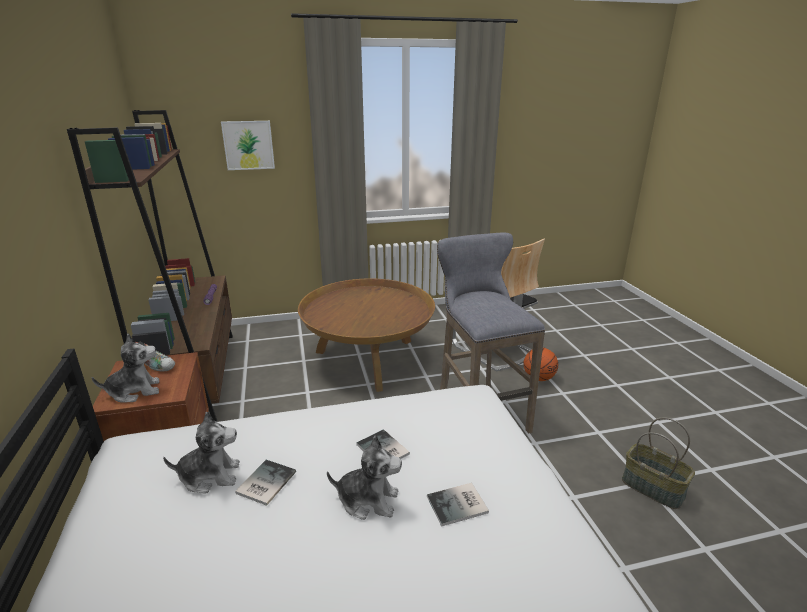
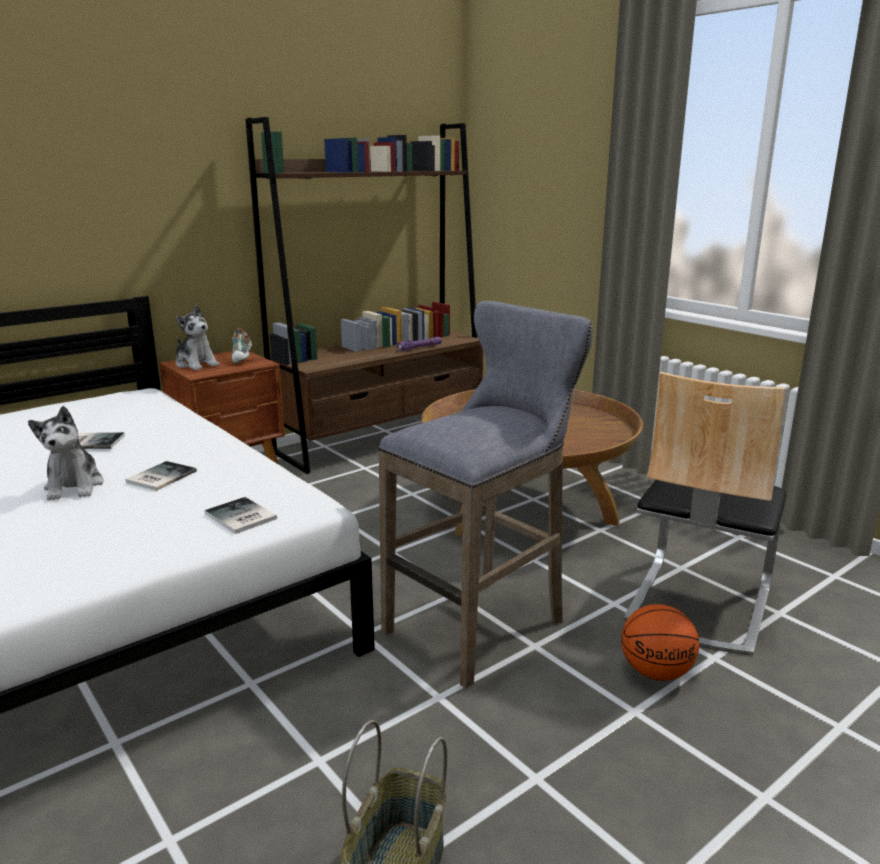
camera: 65 degrees right, 5 degrees down
(210, 476) = (100, 423): plush toy -> none
(248, 145) = (552, 174): picture -> none
(459, 505) = (67, 529): book -> book (240, 517)

